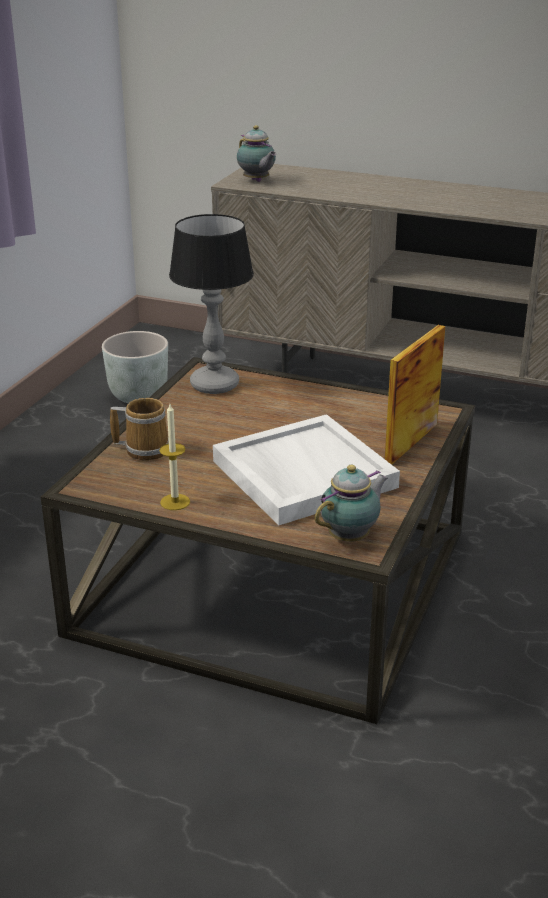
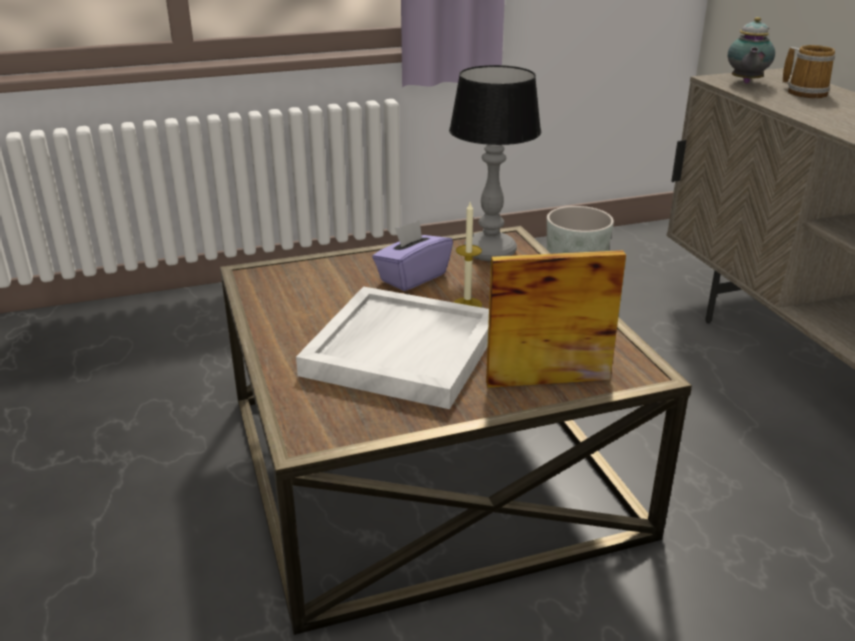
camera: 50 degrees right, 0 degrees up
(144, 449) = (340, 270): mug -> mug (805, 92)
(175, 502) = (277, 316): candle -> candle (467, 304)
(203, 427) = (412, 277): none -> purple tissue box
(351, 537) = (323, 420): teapot -> none

